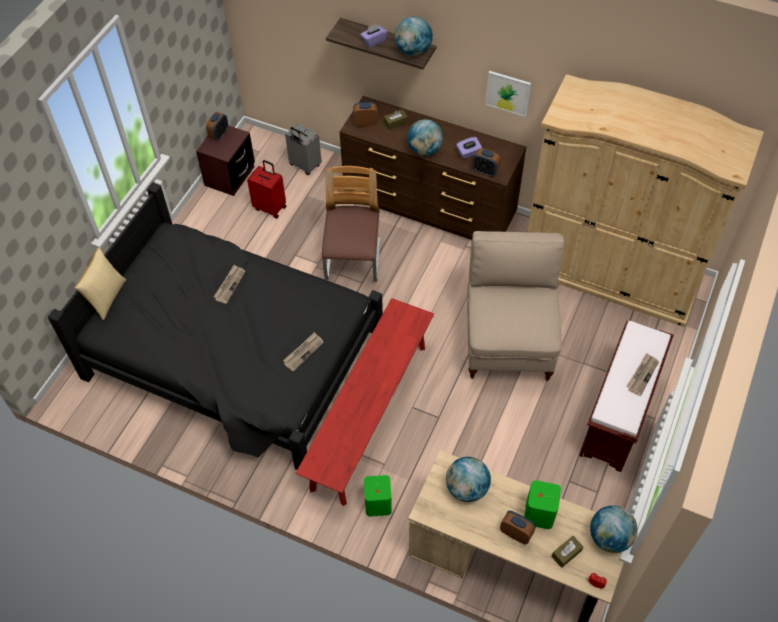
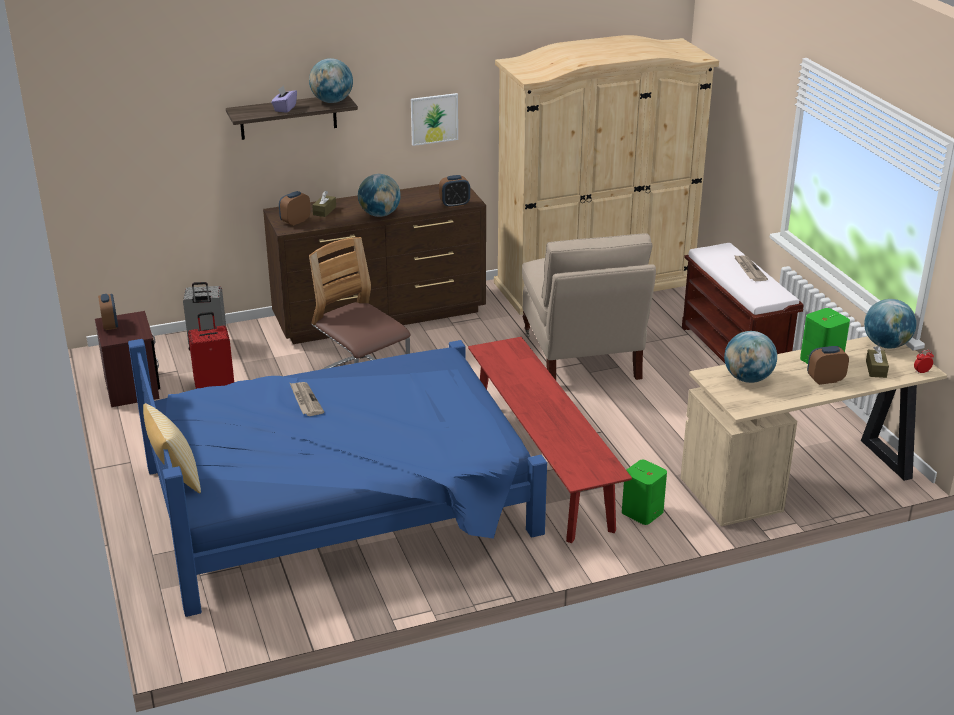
camera: 45 degrees left, 25 degrees down
(234, 355) = (342, 500): black bed -> blue bed
(303, 352) = (455, 403): newspaper -> none
(468, 153) = (422, 201): purple tissue box -> none
(508, 340) = (581, 357): beige chair -> beige chair turned 150 degrees counterclockwise

